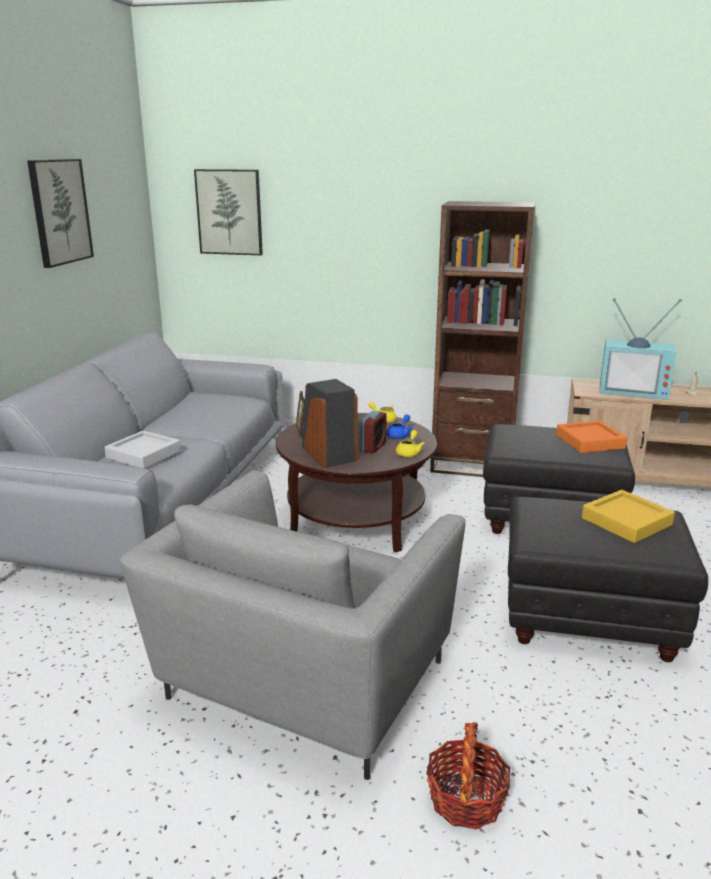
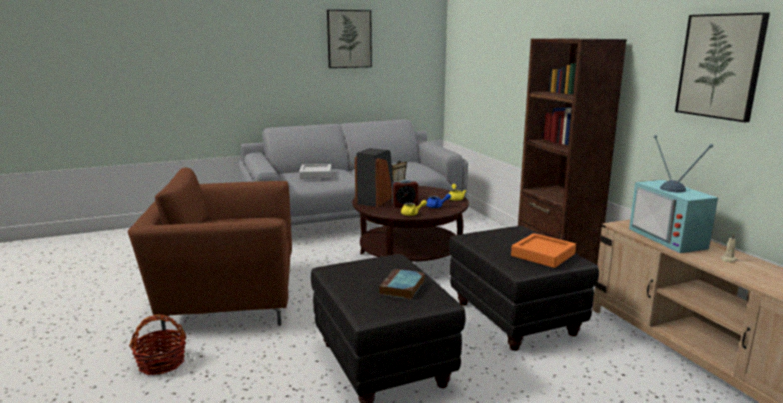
camera: 55 degrees right, 5 degrees down
(229, 212) = (472, 47): picture -> picture (720, 66)
(303, 684) = (226, 297): grey armchair -> brown armchair
(626, 522) = (402, 288): yellow tray -> book

